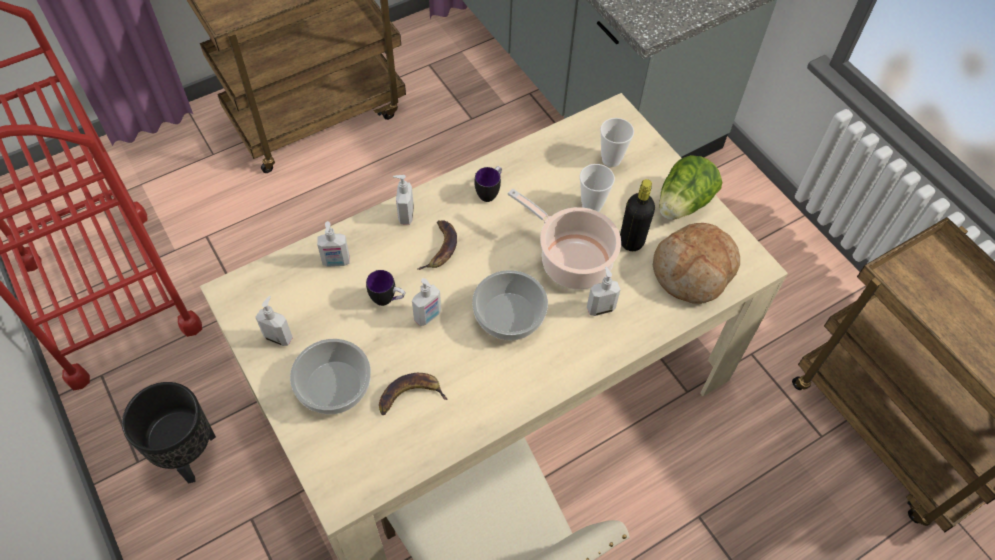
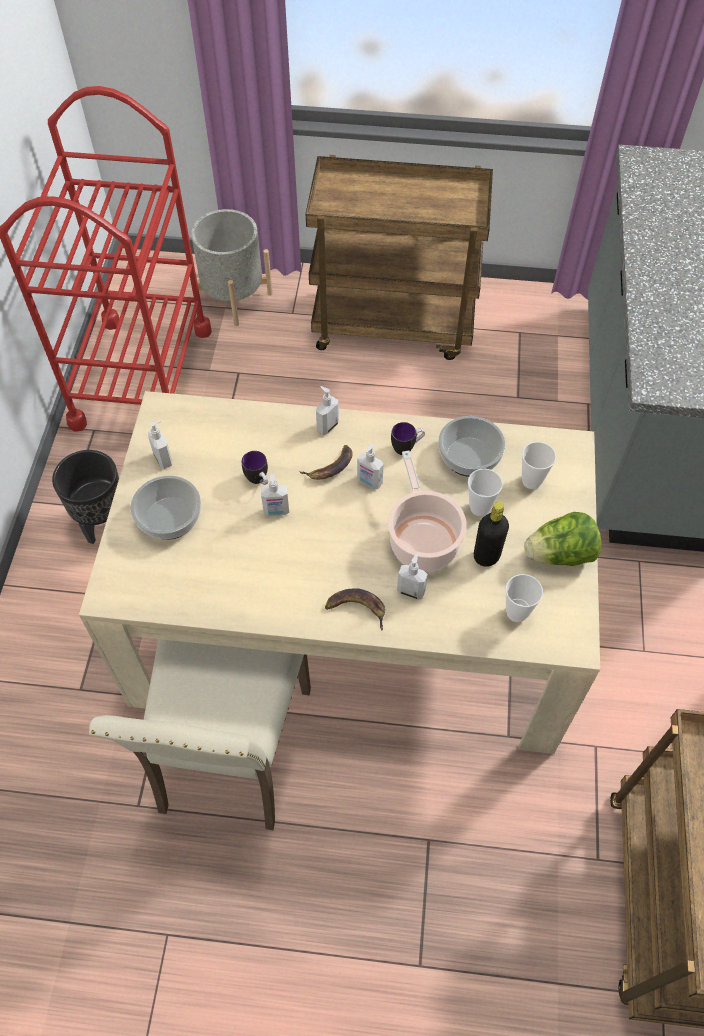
camera: 40 degrees right, 0 degrees up
(142, 170) = (233, 297): none -> grey planter
(336, 262) = (247, 431): soap dispenser -> soap dispenser (369, 482)
(410, 395) = (214, 559): banana -> banana (357, 608)
(509, 316) = (335, 550): bowl -> bowl (468, 456)
(693, 270) = (517, 612): bread -> cup

